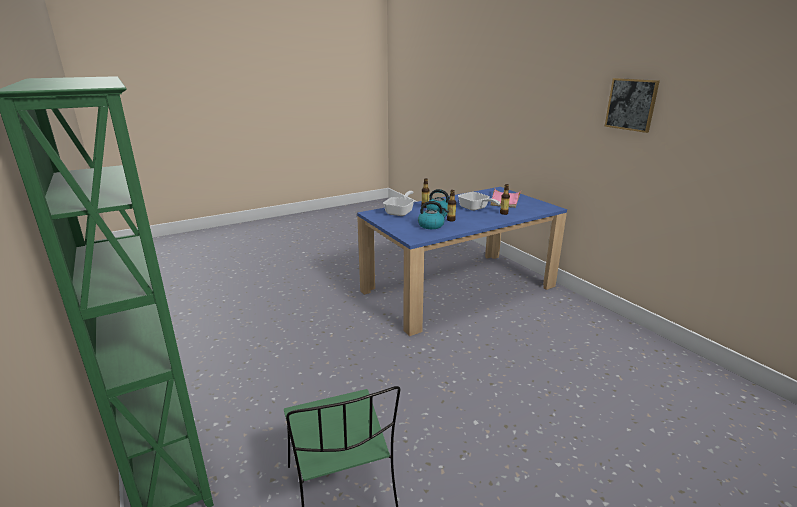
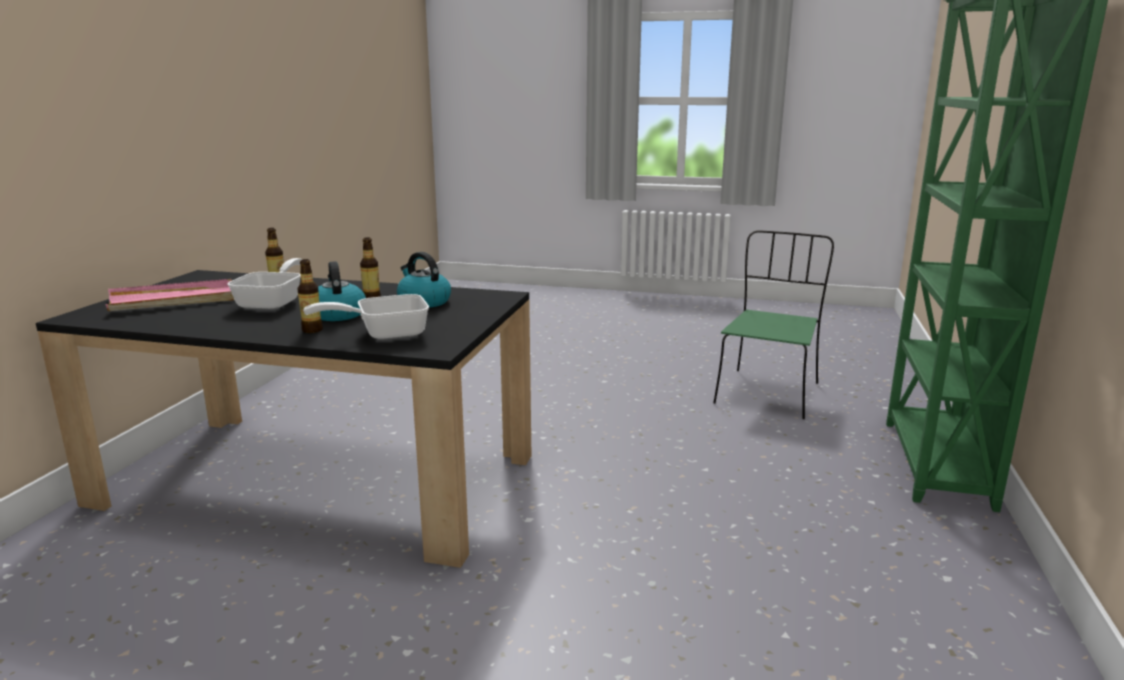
camera: 135 degrees left, 5 degrees down
(459, 289) = (319, 479): blue dining table -> black dining table
(631, 104) = (210, 66): picture -> none

